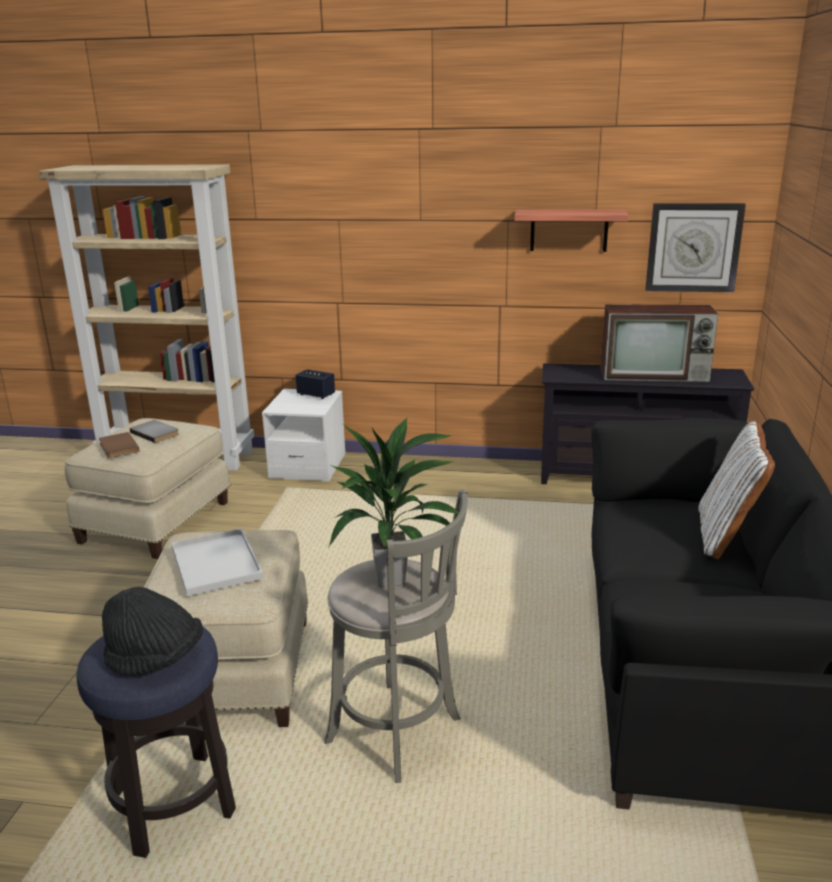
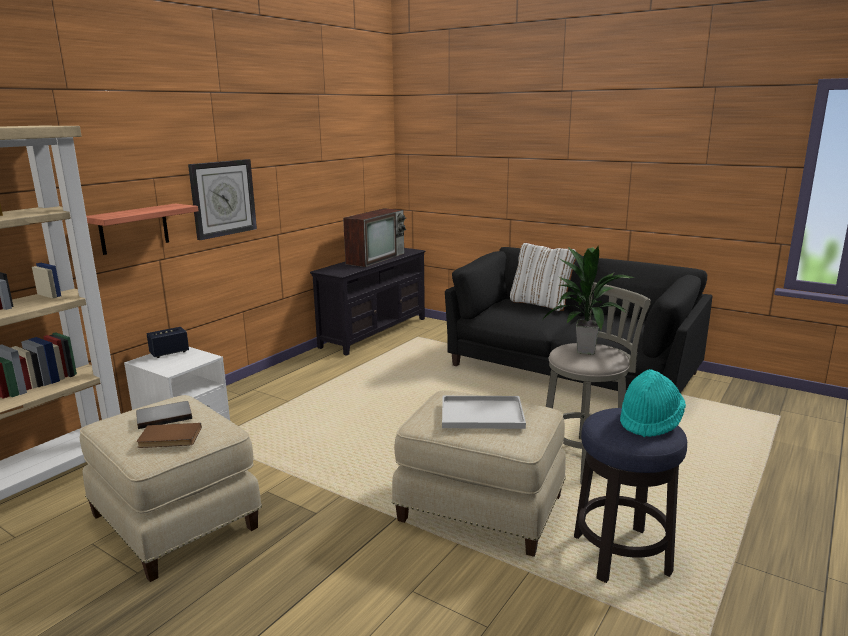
camera: 65 degrees left, 5 degrees down
(156, 659) = (650, 422): black hat -> turquoise hat
(569, 230) = (311, 169): shelf -> shelf (134, 229)
(693, 247) = (368, 173): wall clock -> wall clock (223, 198)

